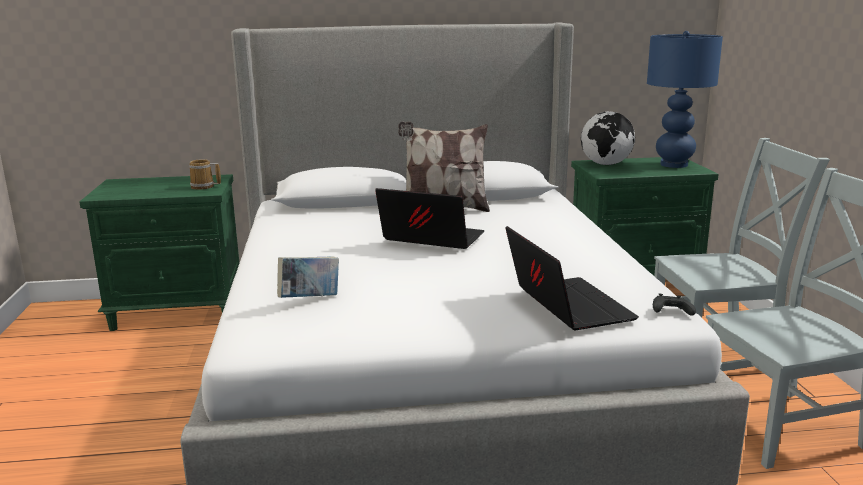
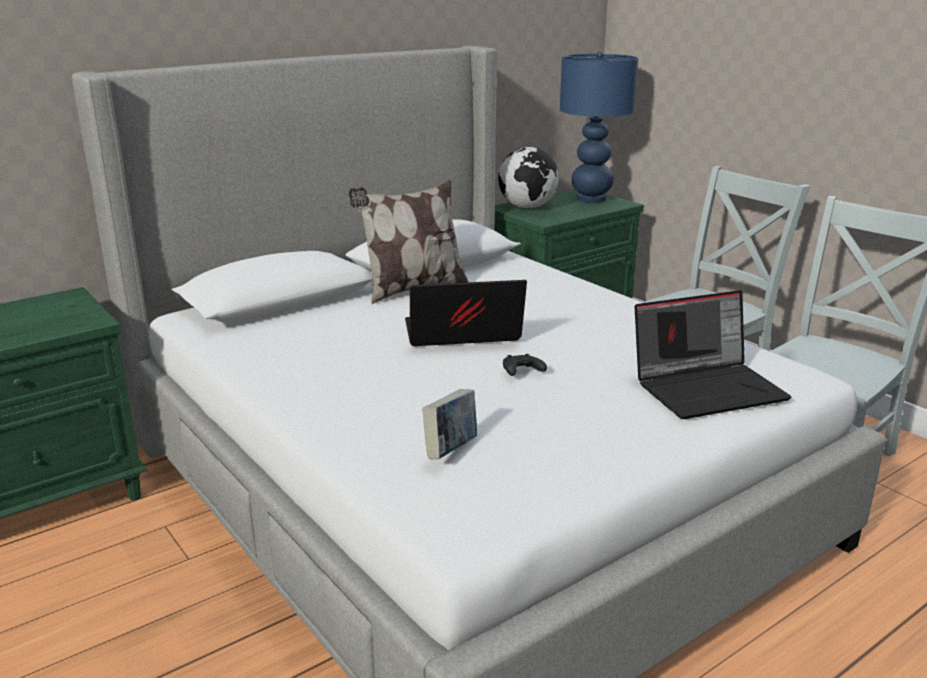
camera: 30 degrees left, 5 degrees up
(204, 187) = (72, 314): mug -> none
(565, 305) = (708, 388): laptop -> laptop turned 120 degrees clockwise
(670, 312) = (798, 372): black game controller -> black game controller (521, 372)

